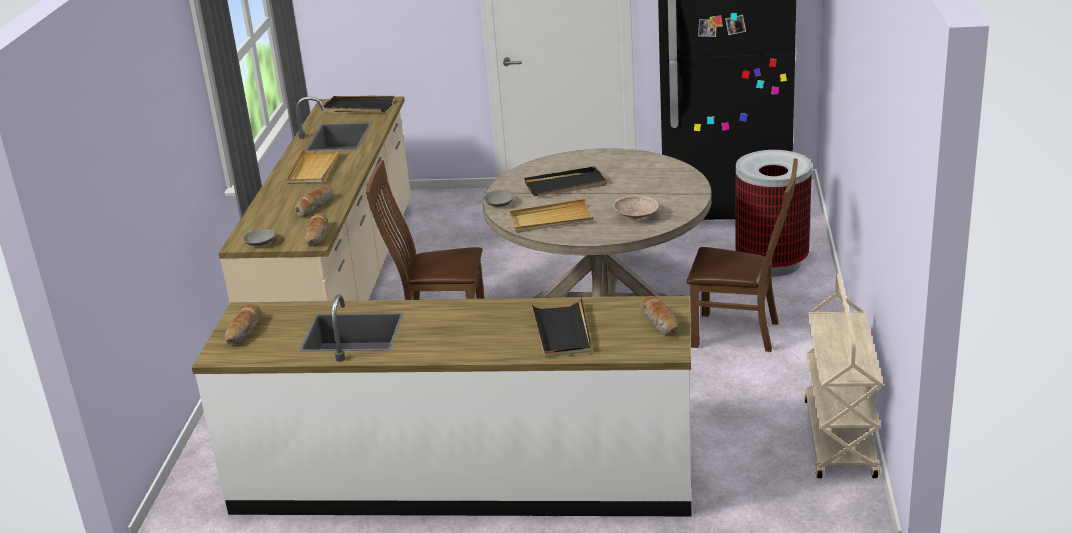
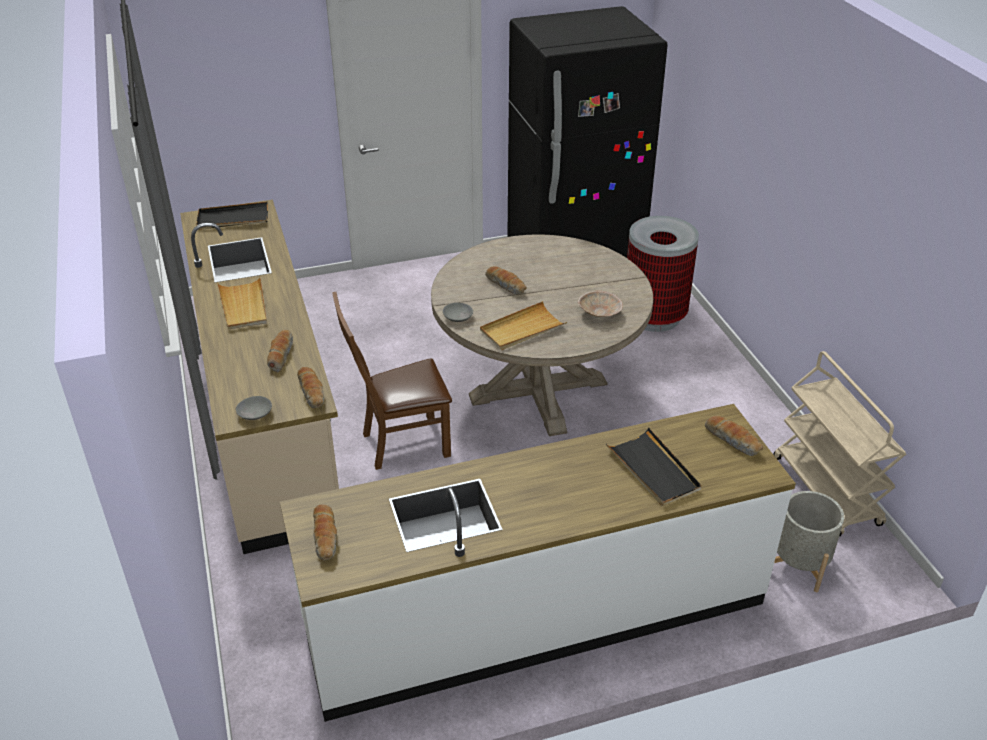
camera: 25 degrees left, 10 degrees up
(566, 185) = (506, 285): black tray -> bread
(741, 333) = (677, 396): brown chair -> none
(757, 493) = (799, 565): none -> grey planter

